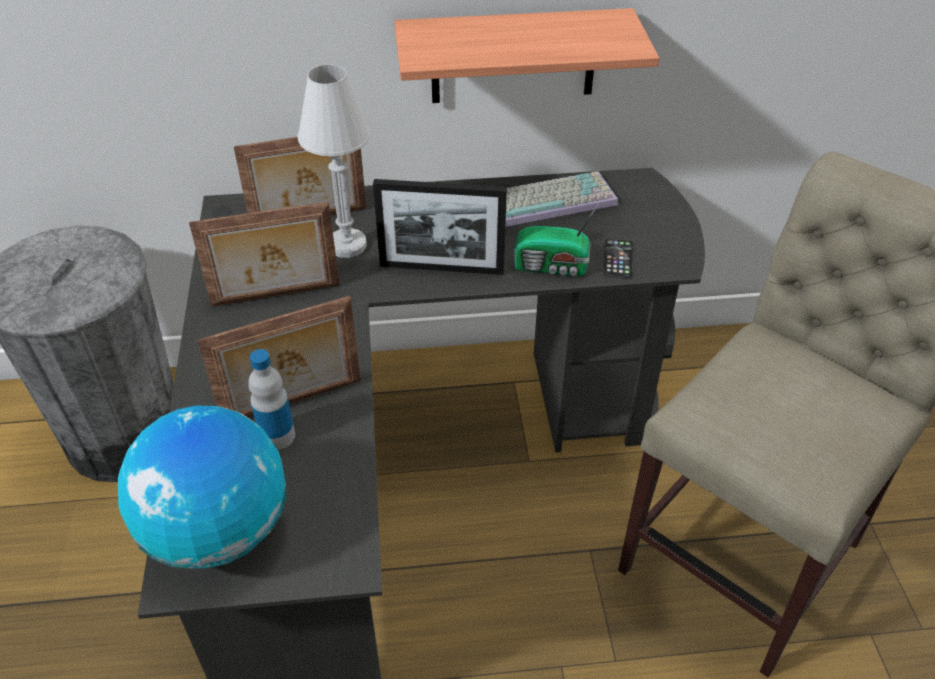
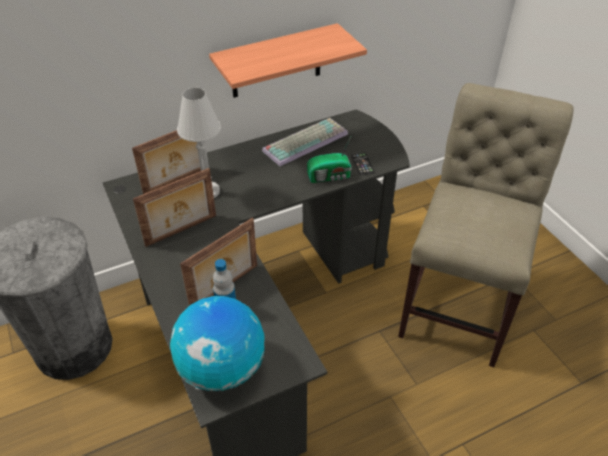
camera: 20 degrees left, 0 degrees up
(441, 268) = (269, 192): picture frame -> none

